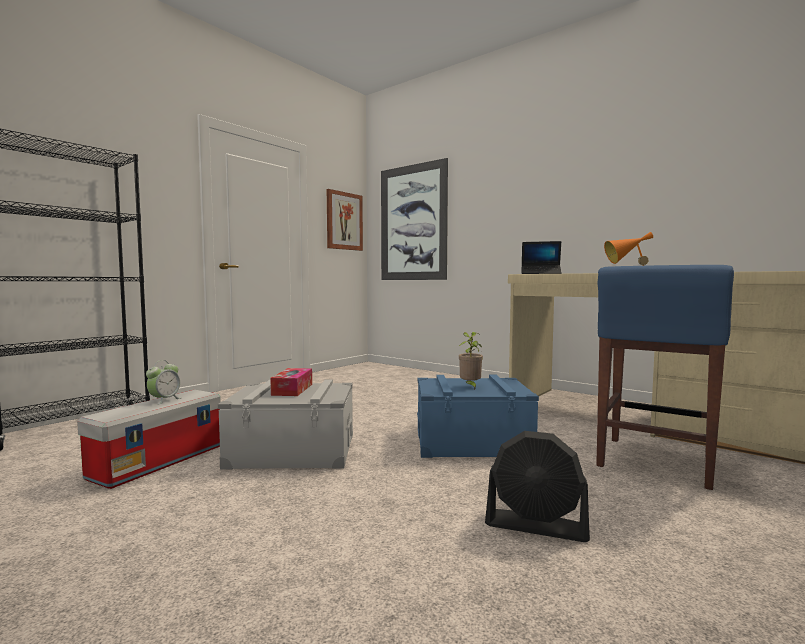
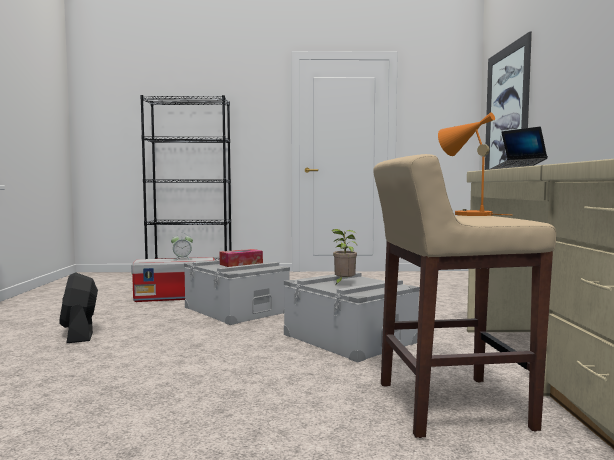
camera: 50 degrees right, 0 degrees up
(344, 221) = (445, 119): picture -> none
(472, 441) = (349, 338): blue storage box -> grey storage box
(536, 526) = (219, 385): black fan -> black fan (80, 334)
(655, 462) = (448, 405): blue stool -> beige stool

